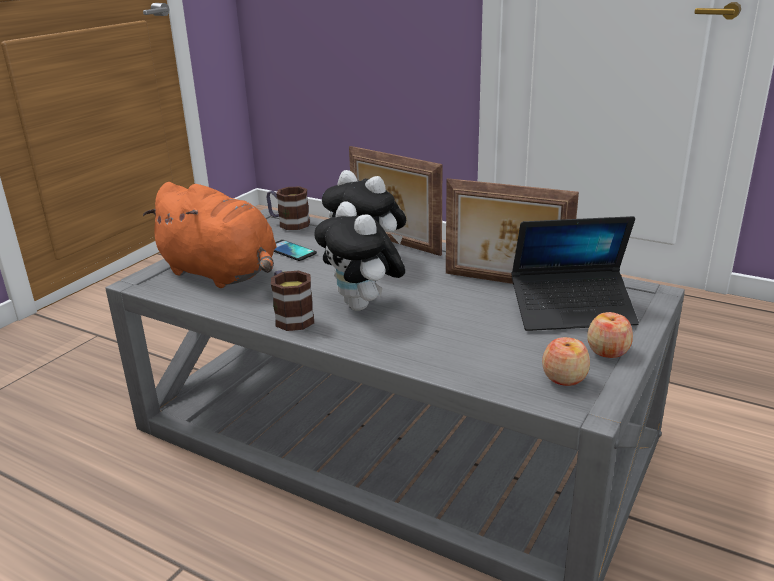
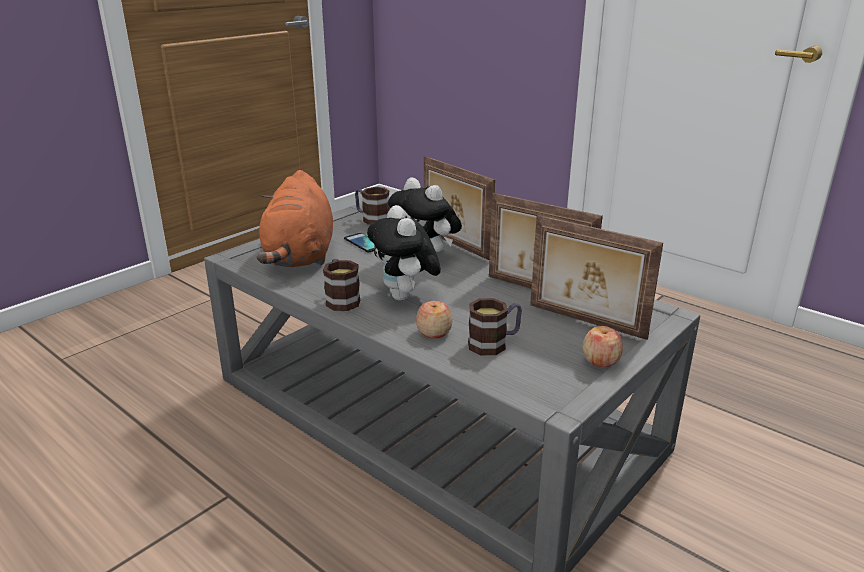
camera: 10 degrees right, 0 degrees up
(222, 274) = (300, 257): orange plush toy -> orange plush toy turned 45 degrees clockwise
(485, 346) = (494, 343): none -> mug
(564, 377) = (550, 378): apple -> apple (434, 332)
(572, 311) = (585, 322): laptop -> picture frame

